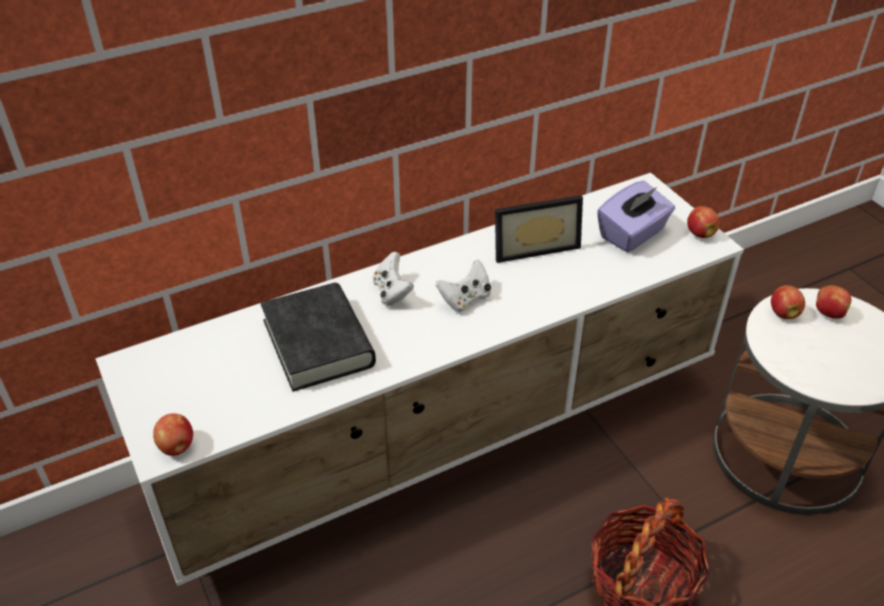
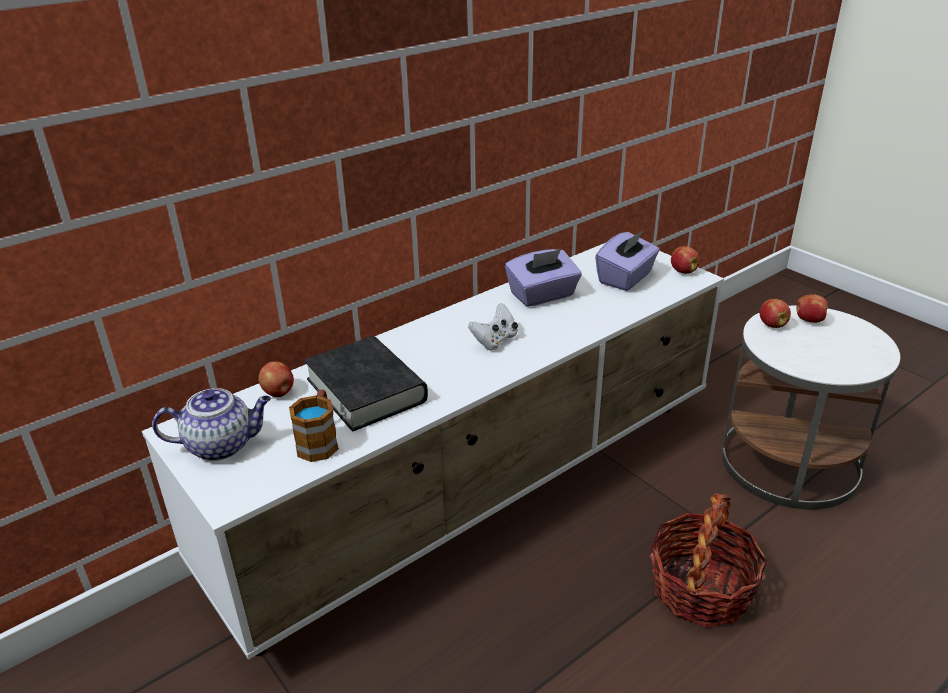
camera: 10 degrees left, 10 degrees down
(166, 387) = (222, 445): none -> teapot
(177, 447) = (246, 493): apple -> apple (279, 393)
(258, 398) = (319, 441): none -> mug
(392, 292) = (425, 343): white game controller -> none
(533, 246) = (542, 295): picture frame -> purple tissue box

